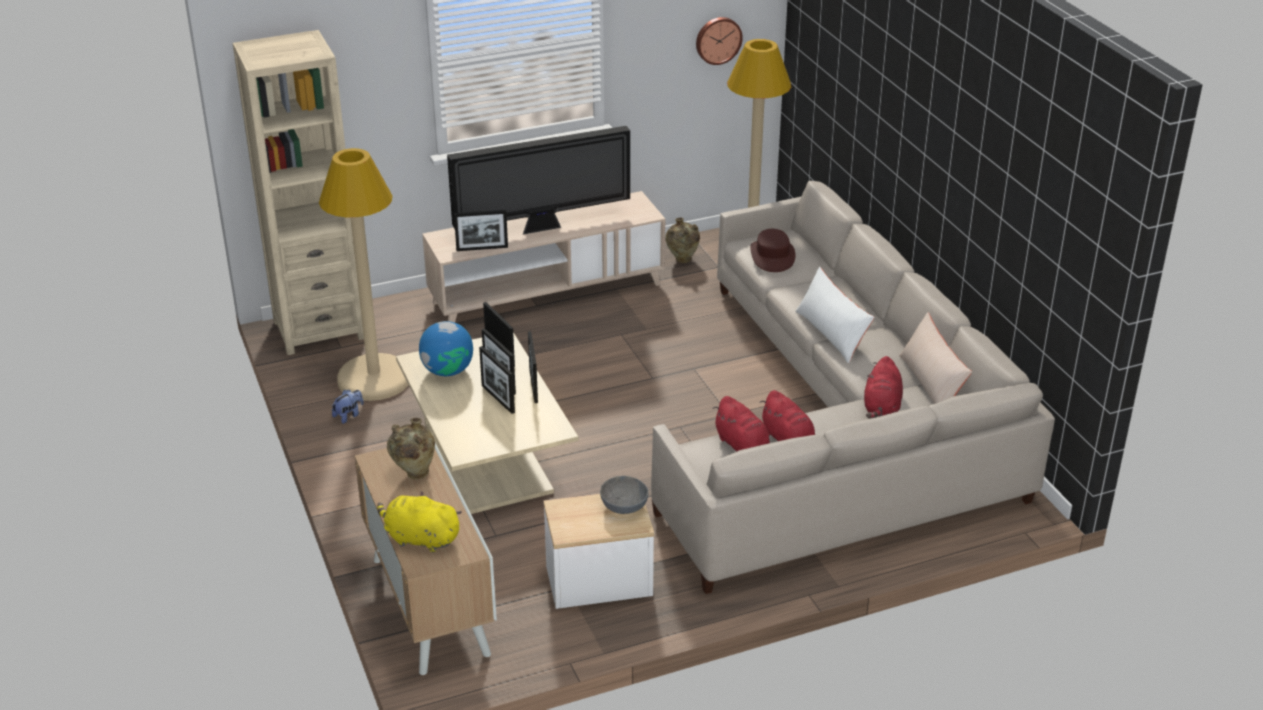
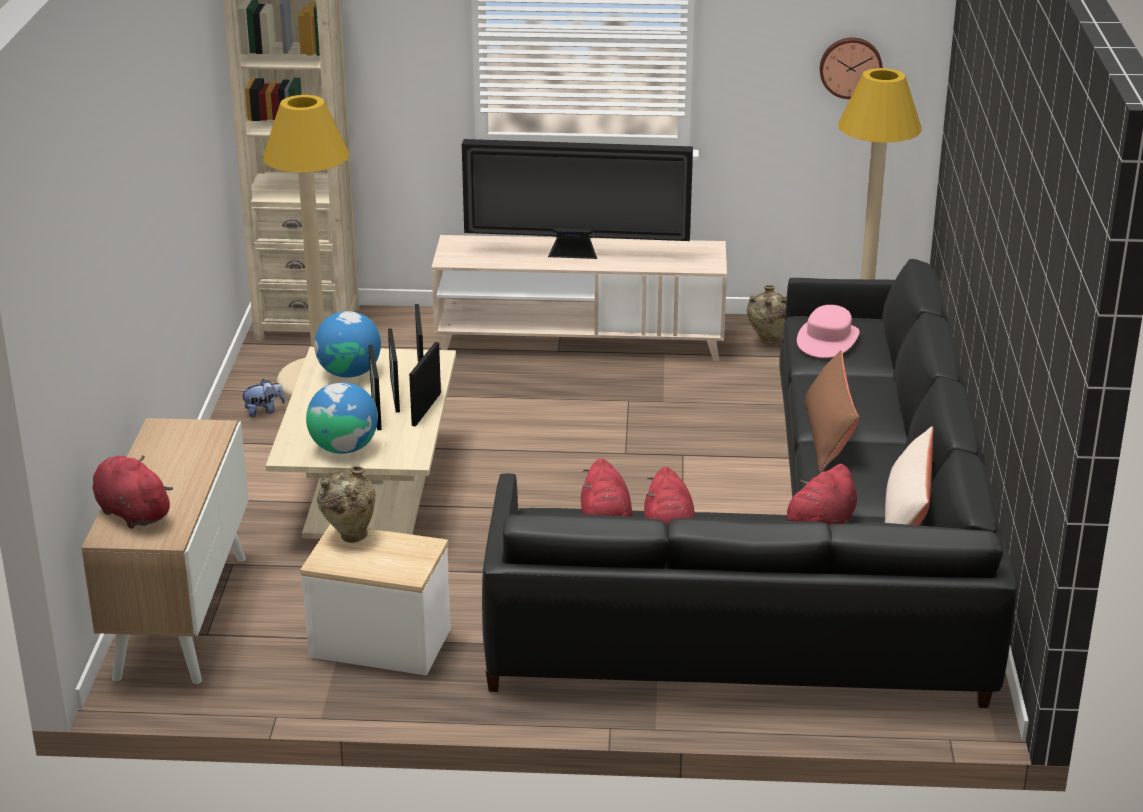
camera: 25 degrees right, 5 degrees down
(414, 474) = (187, 450): beige vase -> beige vase (349, 536)
(420, 539) = (131, 512): yellow plush toy -> red plush toy
(482, 248) = (490, 261): picture frame -> none
(499, 435) = (344, 448): none -> globe
(623, 506) = (411, 552): grey bowl -> none
(772, 256) = (828, 340): brown hat -> pink hat
(832, 334) = (828, 437): white pillow -> brown pillow
(839, 427) = (806, 559): beige sofa -> black sofa

